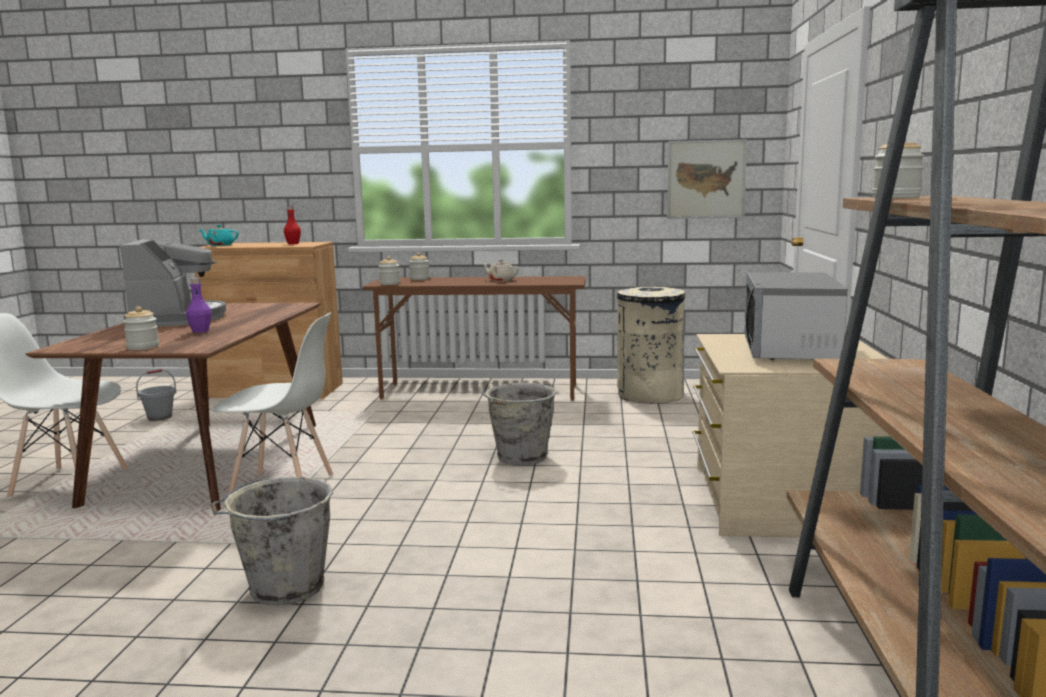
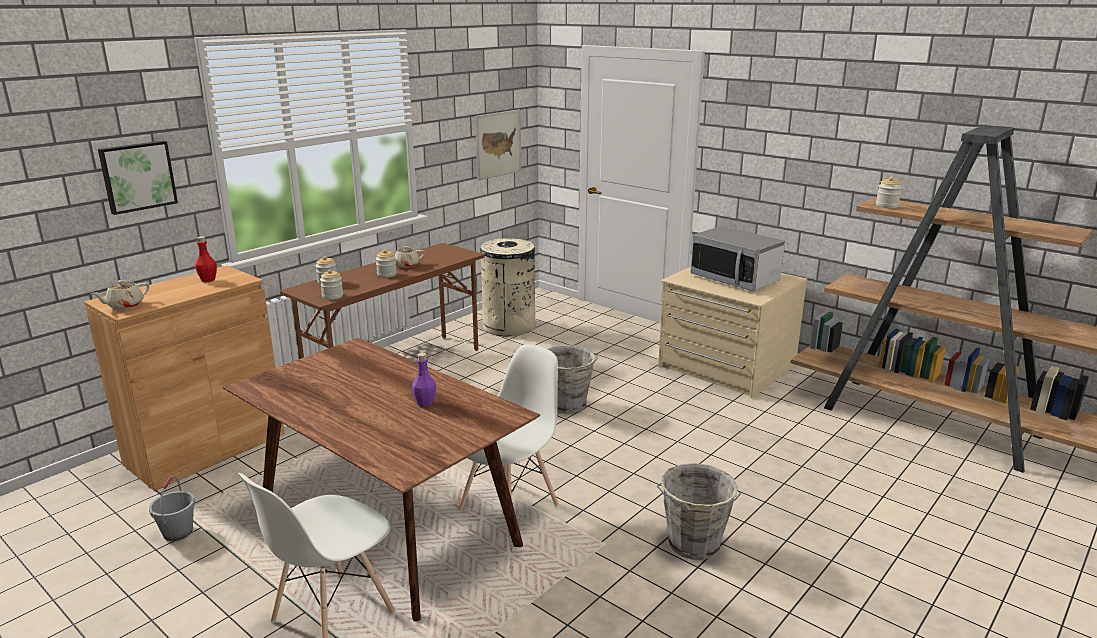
camera: 55 degrees left, 10 degrees up
(143, 347) = (468, 435): jar -> jar (386, 274)
(177, 319) = (330, 403): coffee machine -> none
(220, 245) = (125, 305): turquoise teapot -> beige teapot
(288, 159) = (137, 176): none -> picture

